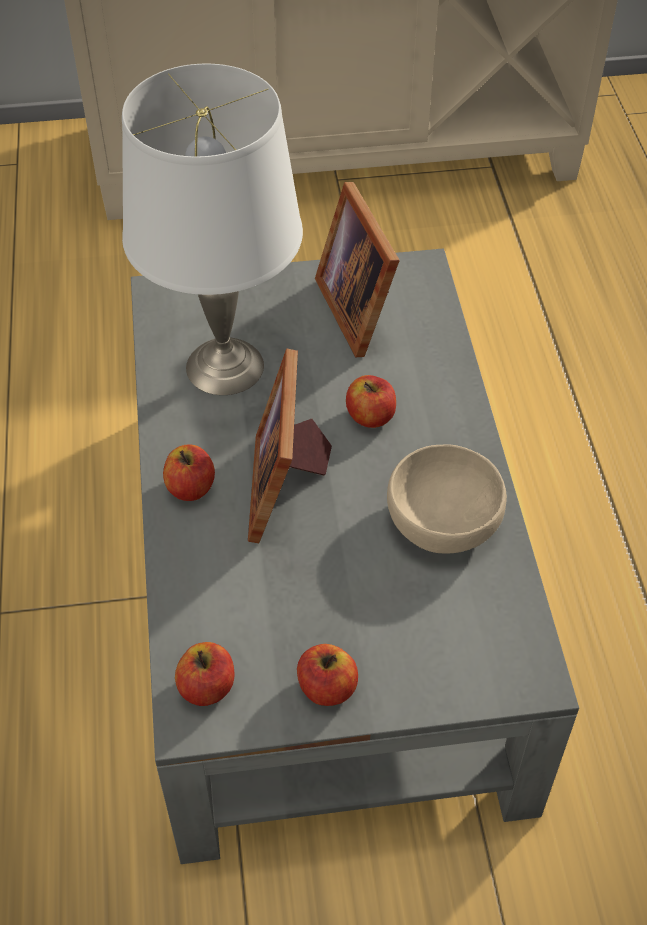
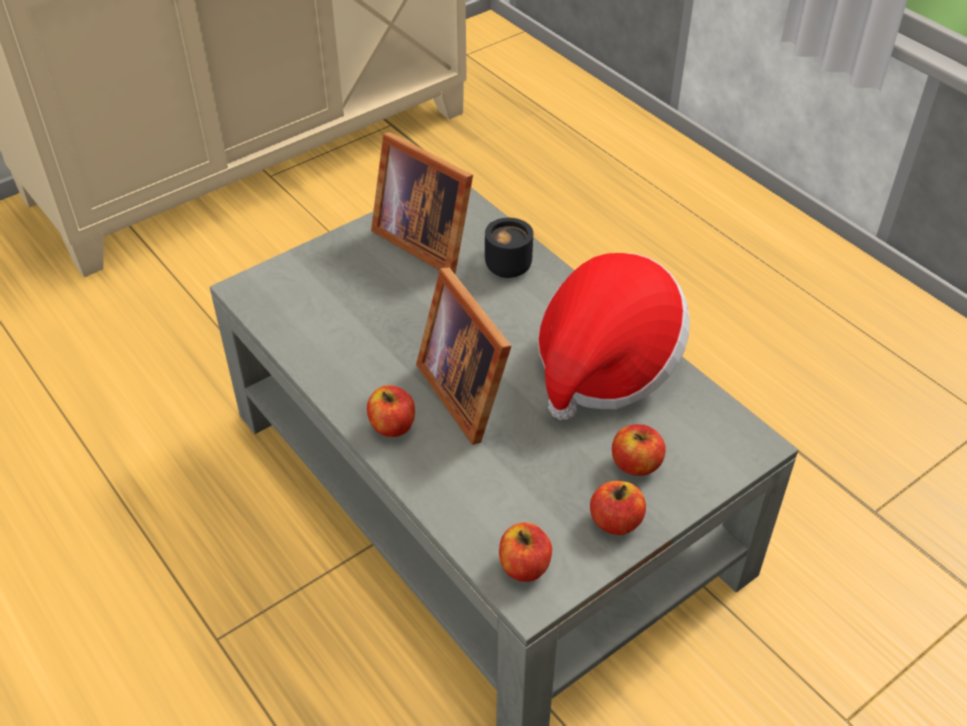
camera: 30 degrees left, 5 degrees down
(224, 365) = (346, 323): white table lamp -> none
(370, 416) = (494, 314): apple -> apple (636, 464)
(420, 366) = (504, 264): none -> black mug
(441, 520) = (605, 366): beige bowl -> hat

